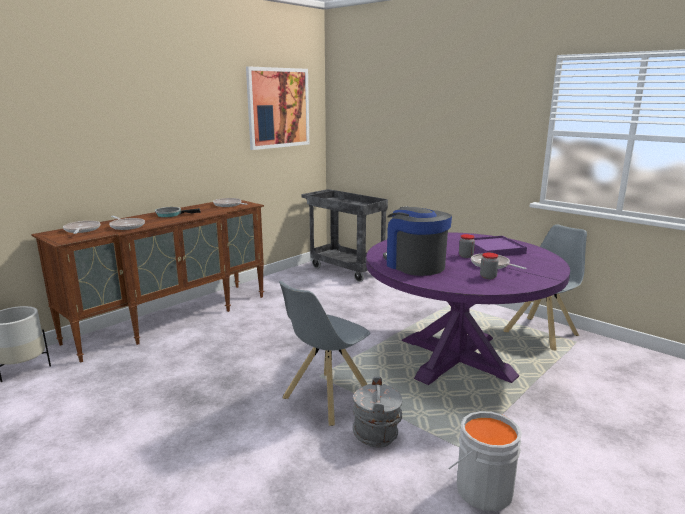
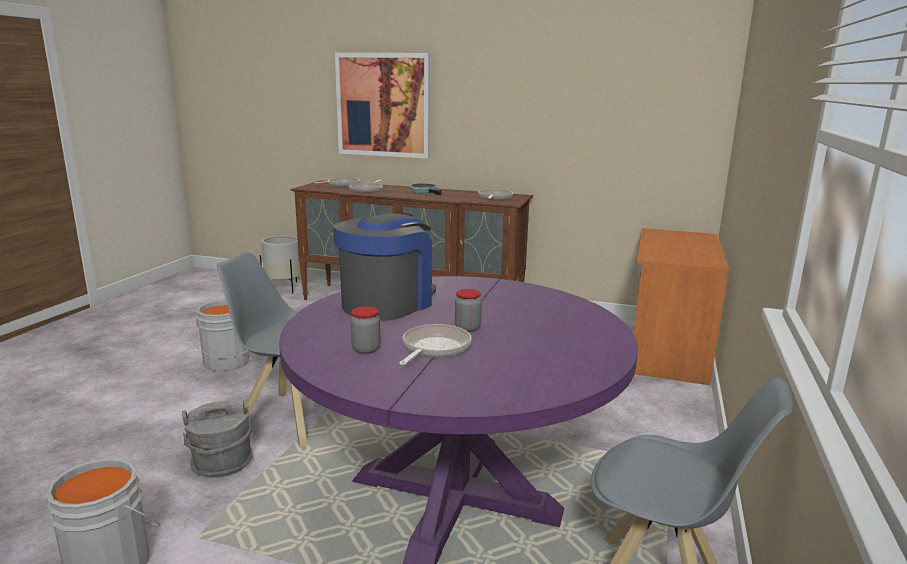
camera: 65 degrees right, 0 degrees up
(190, 420) = (227, 363): none -> grey bucket
(278, 108) = (632, 80): picture -> picture (383, 105)
(343, 270) = (666, 350): grey cart -> orange desk
(494, 249) = (538, 345): purple tray -> none

